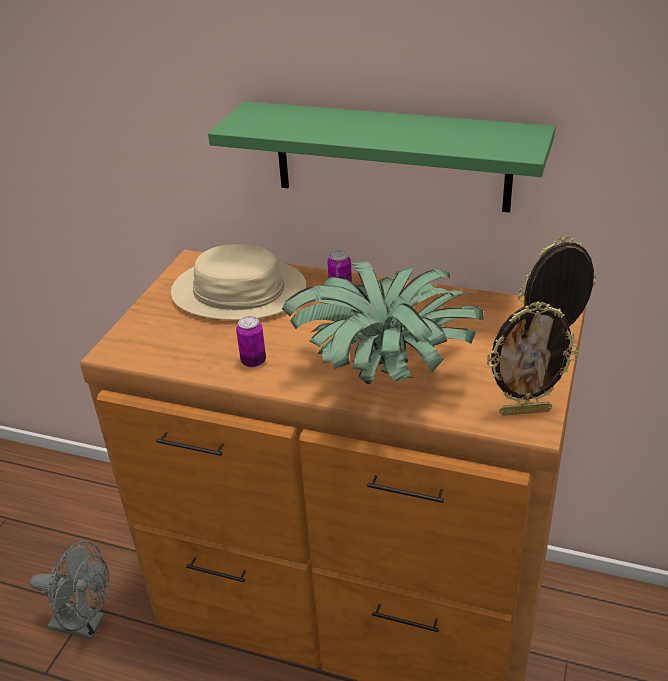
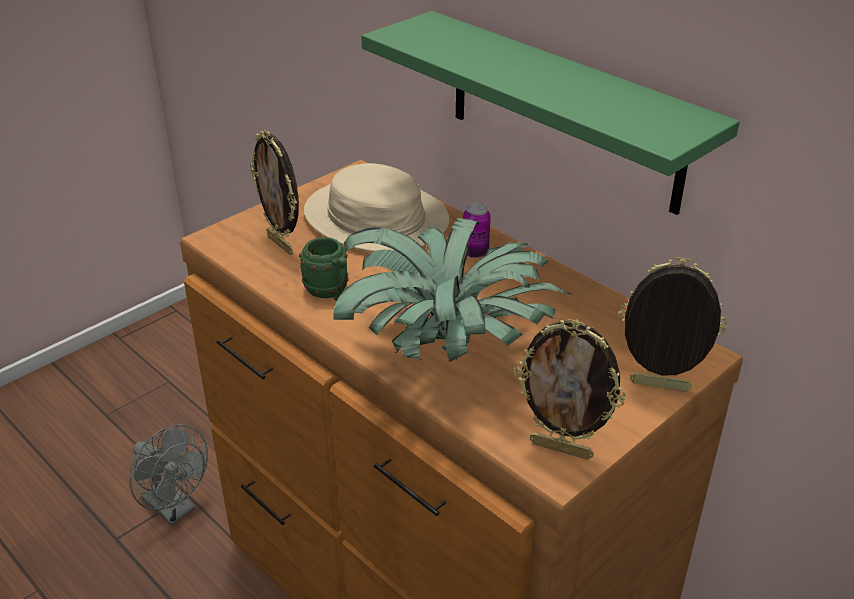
camera: 25 degrees right, 0 degrees up
(177, 337) = (282, 244): none -> picture frame
(253, 361) = (330, 293): can -> green mug

